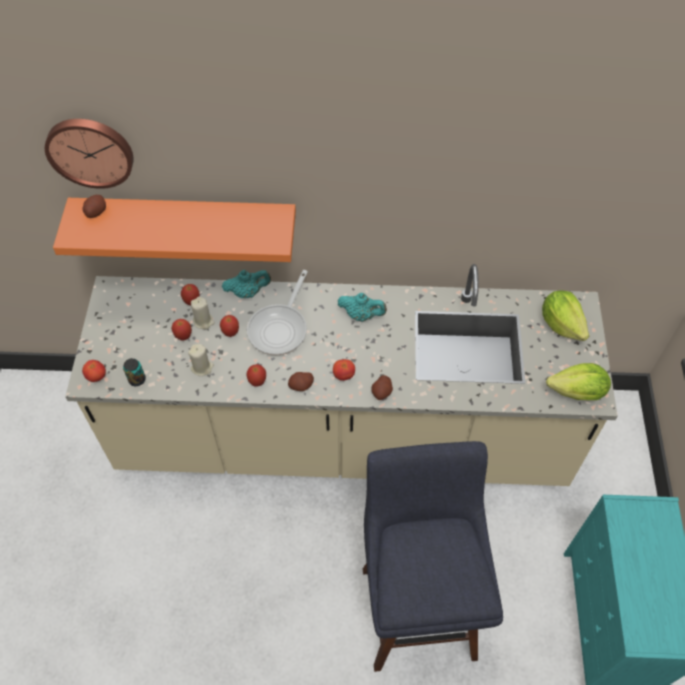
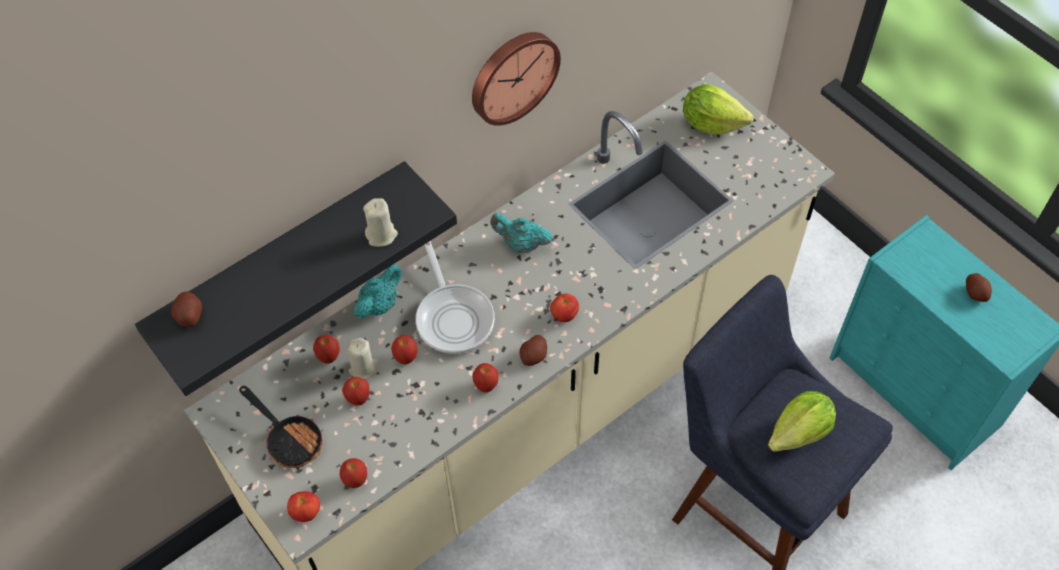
camera: 40 degrees left, 0 degrees up
(90, 151) = (160, 240): wall clock -> wall clock (512, 75)
(128, 331) = (290, 439): none -> frying pan
(137, 379) = (356, 480): can -> apple
(185, 220) = (282, 262): orange shelf -> black shelf
(202, 367) = (413, 415): beige candle -> beige candle (381, 235)
(361, 315) = (521, 244): turquoise teapot -> turquoise teapot turned 135 degrees counterclockwise
(382, 392) = (616, 304): potato -> potato (975, 293)
(577, 392) = (784, 176): lettuce -> lettuce (799, 433)

